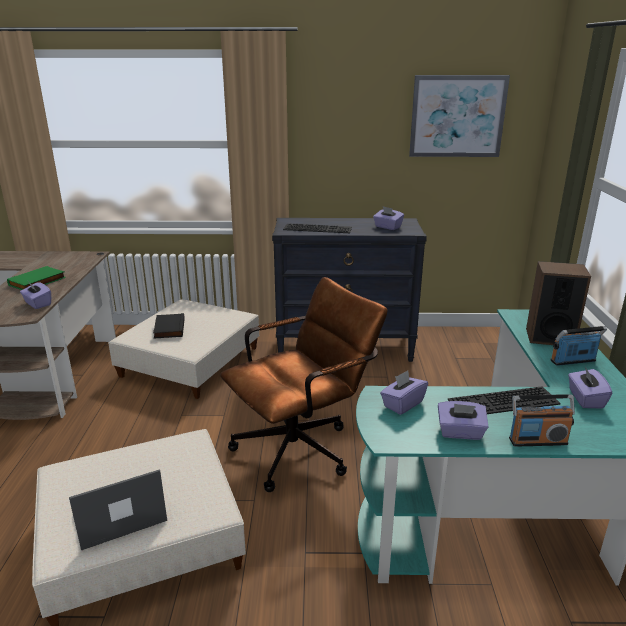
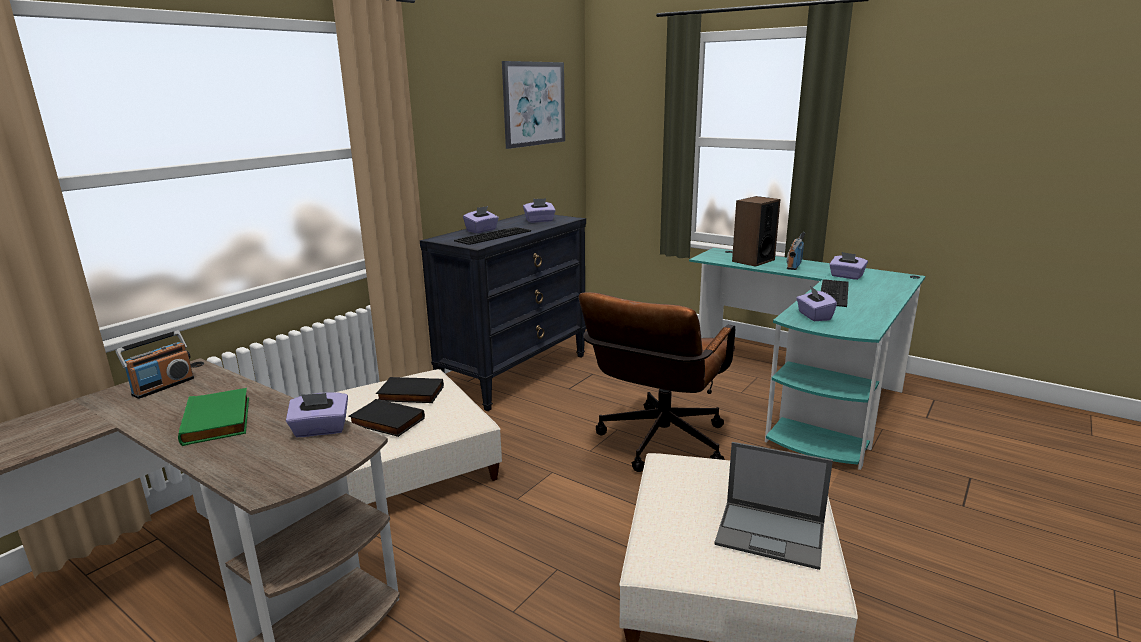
camera: 55 degrees left, 5 degrees down
(118, 515) = (771, 534): laptop -> laptop turned 75 degrees counterclockwise
(209, 320) = (410, 394): none -> black book
(303, 447) = (657, 446): brown office chair -> brown office chair turned 150 degrees counterclockwise
(460, 432) = (867, 312): purple tissue box -> purple tissue box (482, 230)
(537, 440) = (890, 298): radio -> radio (163, 386)

